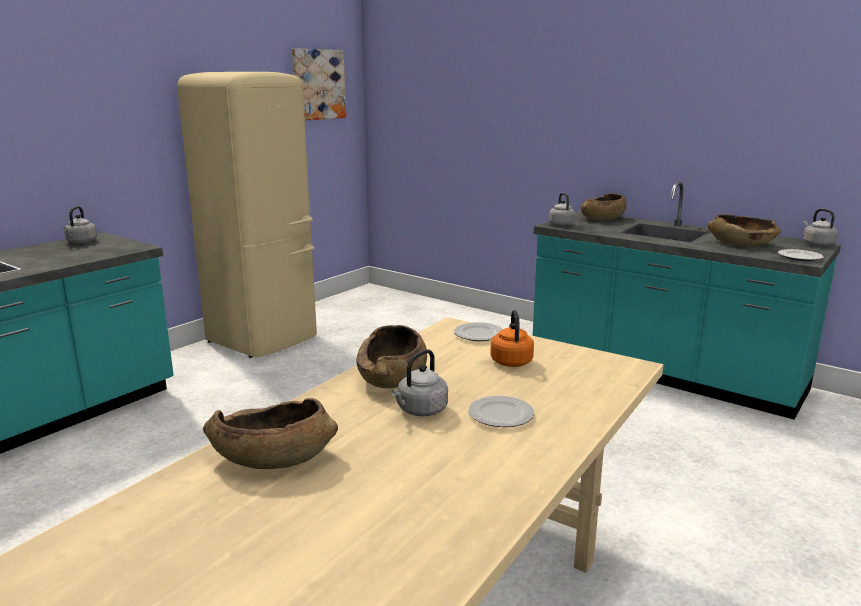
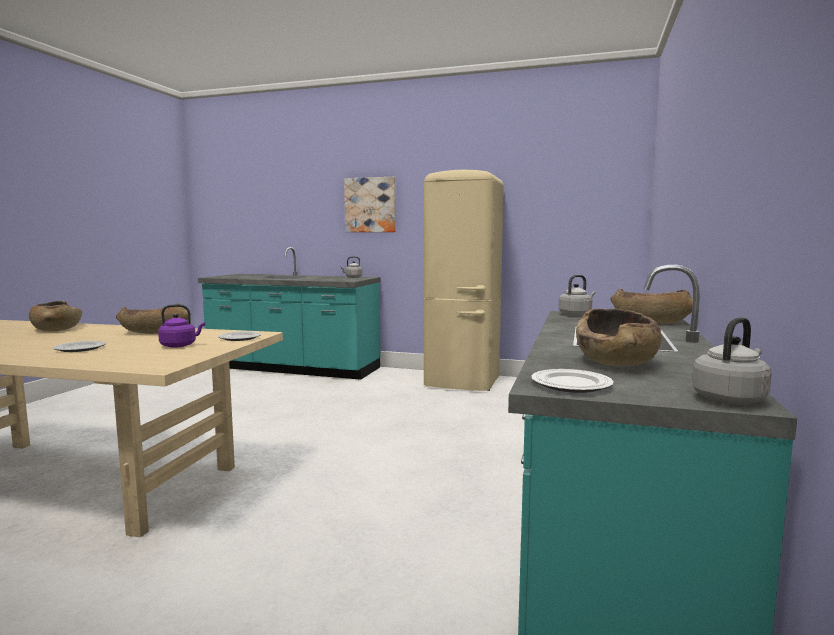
camera: 70 degrees right, 10 degrees down
(318, 84) = (585, 184): picture -> picture (370, 205)
(420, 411) = (98, 338): grey kettle -> none
(511, 361) = (180, 345): orange kettle -> purple kettle

